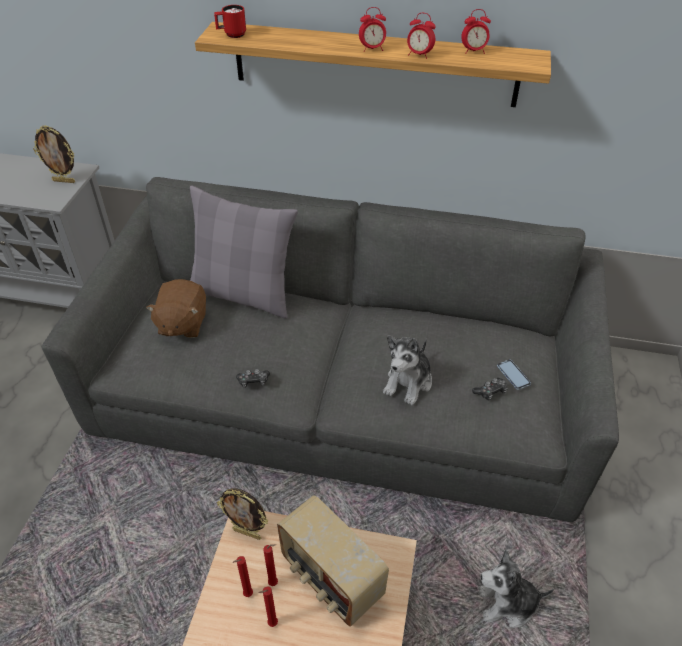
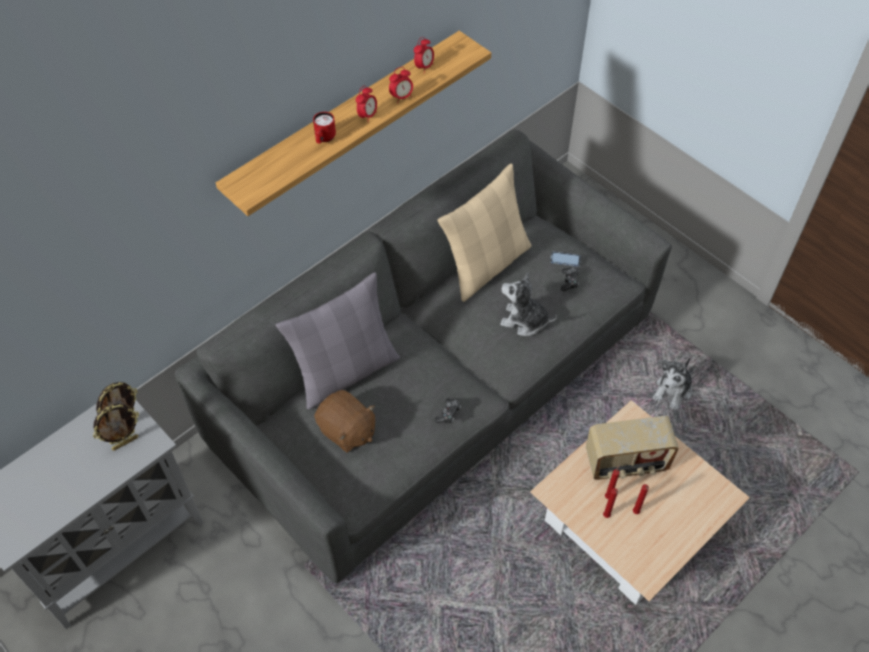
camera: 55 degrees left, 10 degrees up
(231, 35) = (258, 182): red mug -> red mug (324, 139)
(247, 533) = (560, 493): picture frame -> picture frame (125, 442)
(408, 382) = (524, 321): plush toy -> plush toy turned 135 degrees clockwise
(444, 323) = (486, 265): none -> beige pillow

